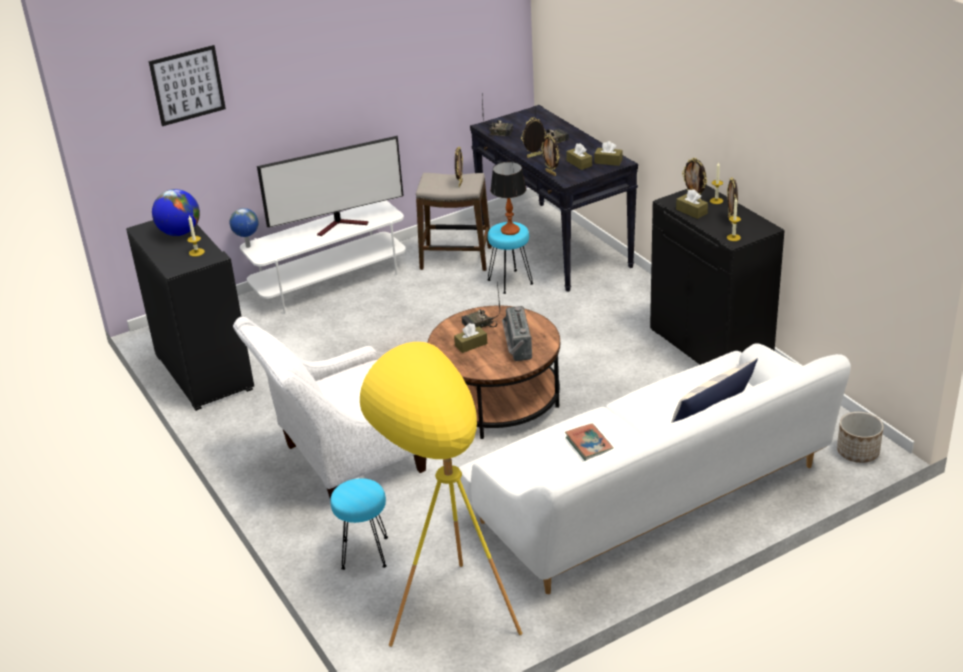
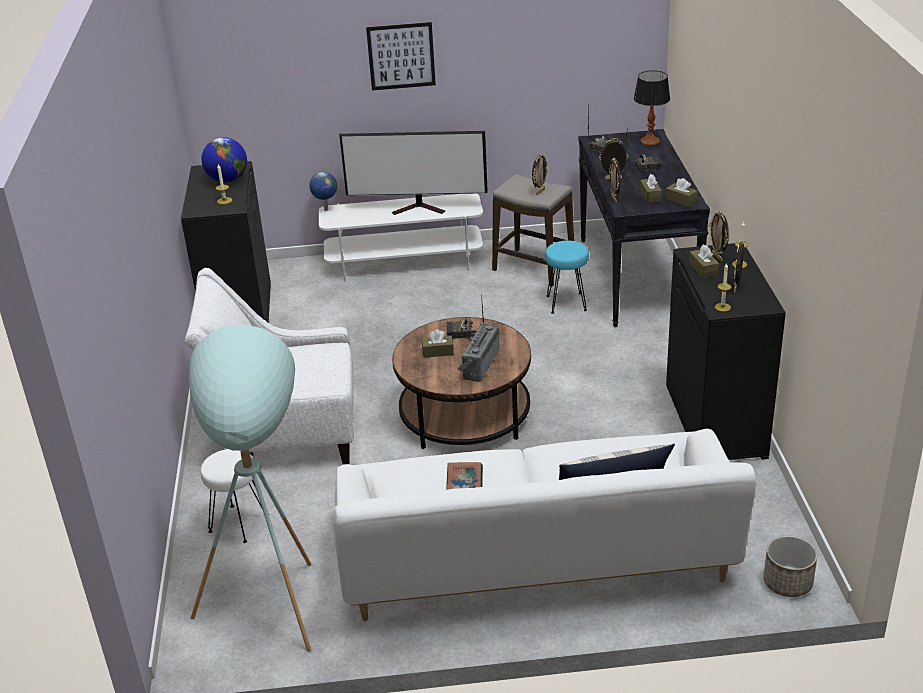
camera: 25 degrees right, 0 degrees up
(187, 85) = (281, 43): picture -> picture (401, 56)
(365, 553) = (239, 524): turquoise stool -> white stool
(446, 598) = (273, 591): yellow floor lamp -> turquoise floor lamp
(510, 230) = (568, 250): table lamp -> table lamp (650, 142)

